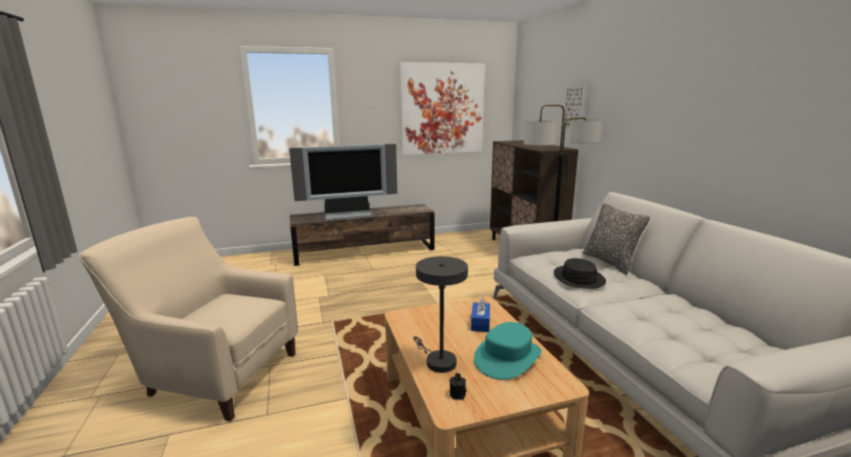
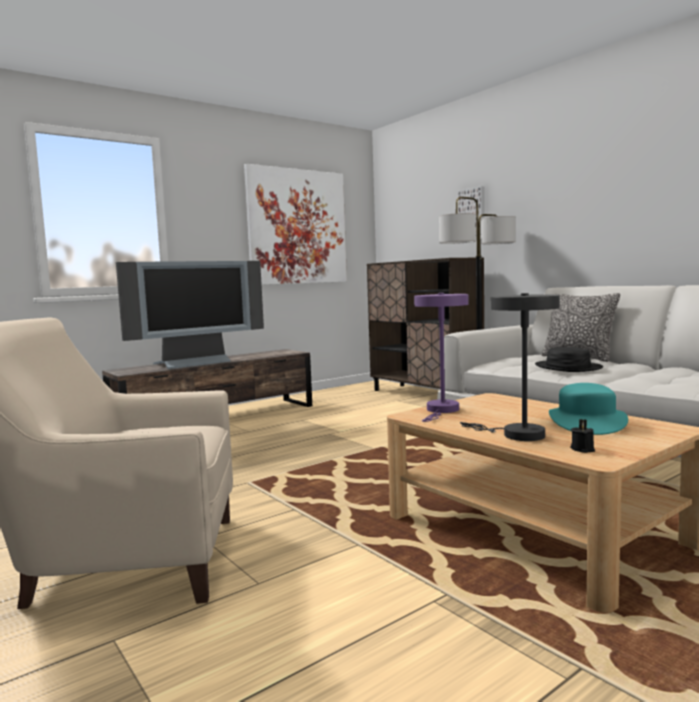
camera: 20 degrees left, 10 degrees down
(427, 314) = (441, 410): none -> purple table lamp
(480, 323) = (514, 408): blue tissue box -> none

